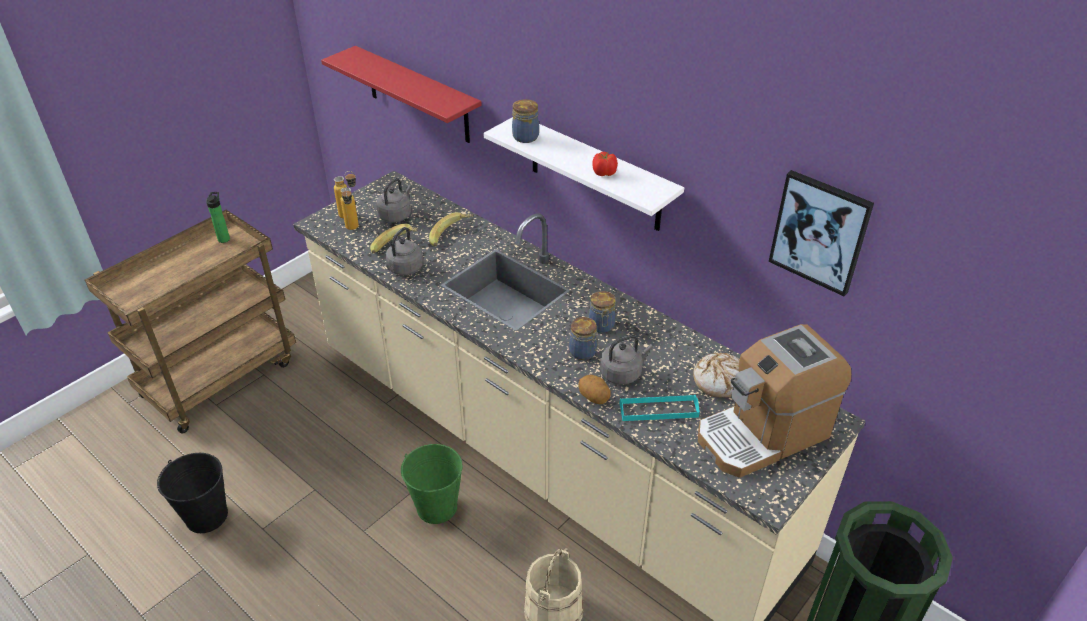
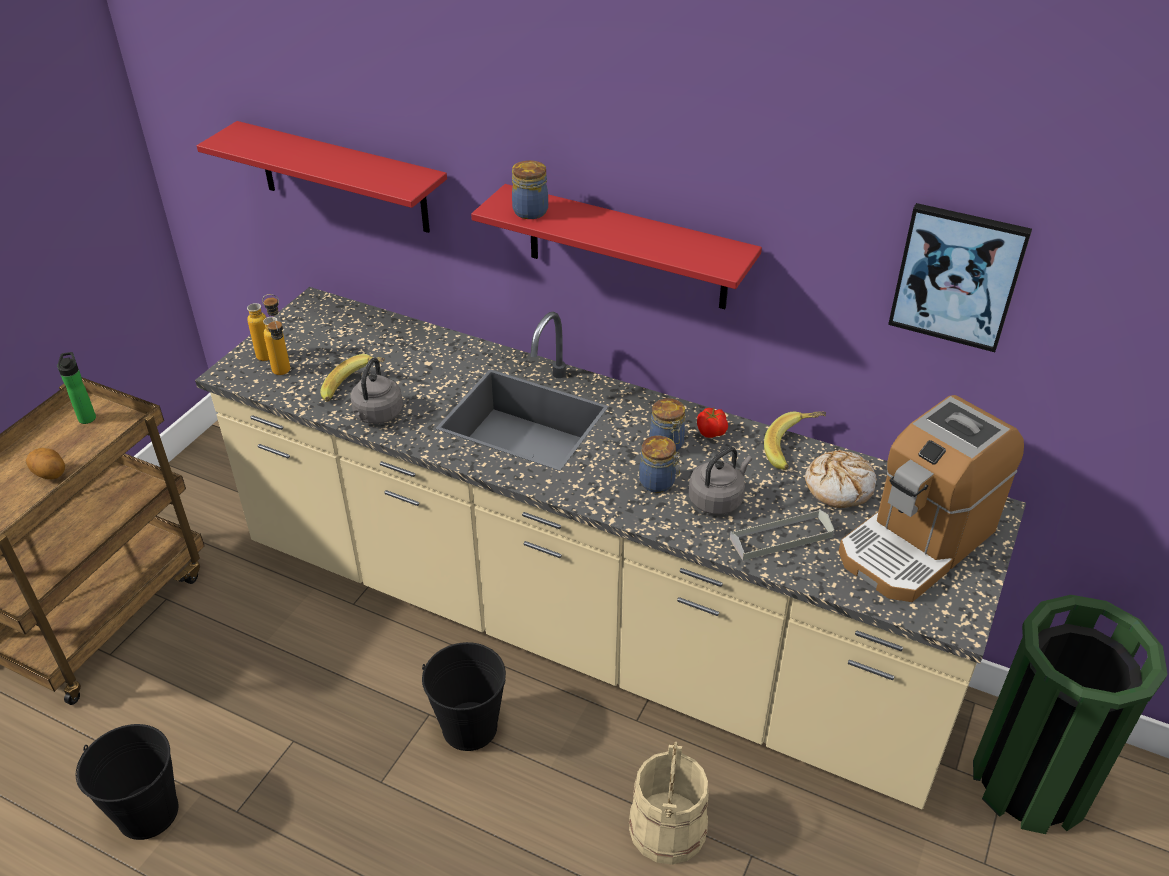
camera: 15 degrees left, 0 degrees up
(396, 215) = (337, 345): grey kettle -> none
(437, 506) = (469, 726): green bucket -> black bucket
(452, 237) = (426, 363): banana -> banana (794, 450)
(594, 398) = (695, 538): potato -> potato (50, 474)
(595, 174) = (627, 248): white shelf -> red shelf
(604, 173) = (655, 243): tomato -> tomato (711, 432)
(658, 410) = (781, 538): turquoise tray -> grey tray

